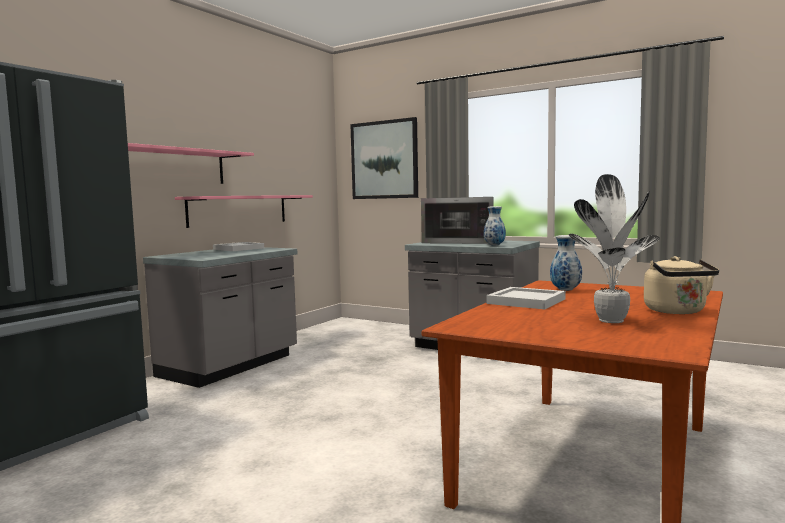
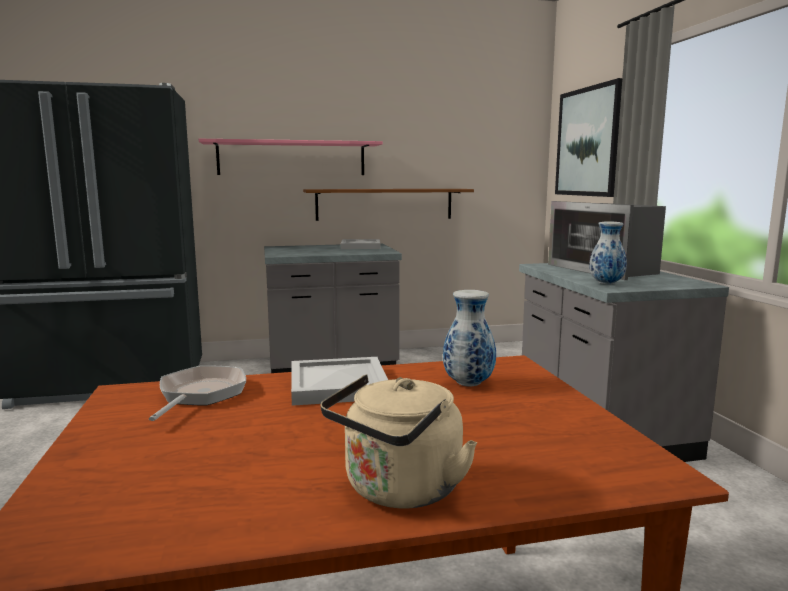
camera: 45 degrees right, 5 degrees up
(239, 210) = (384, 204): pink shelf -> brown shelf
(492, 317) = (200, 395): none -> frying pan
(611, 320) = (255, 458): potted plant -> none

